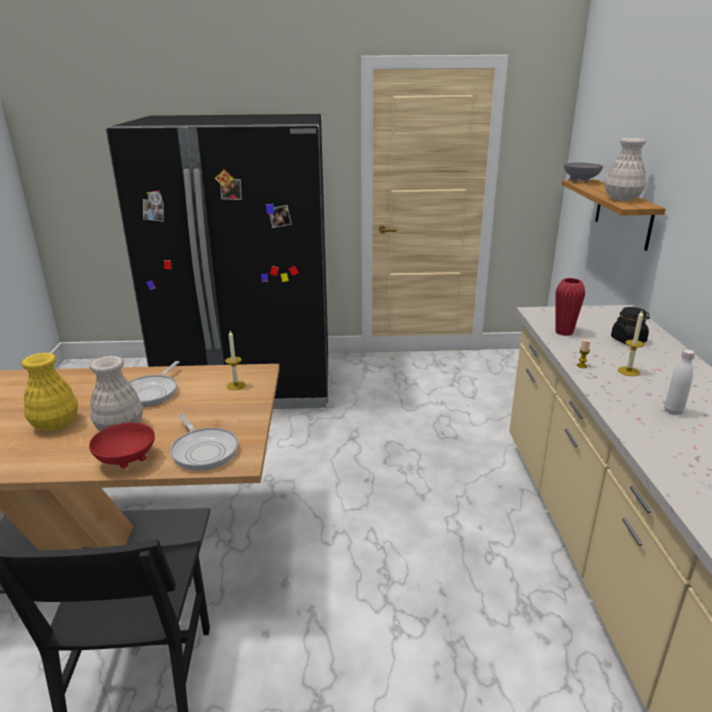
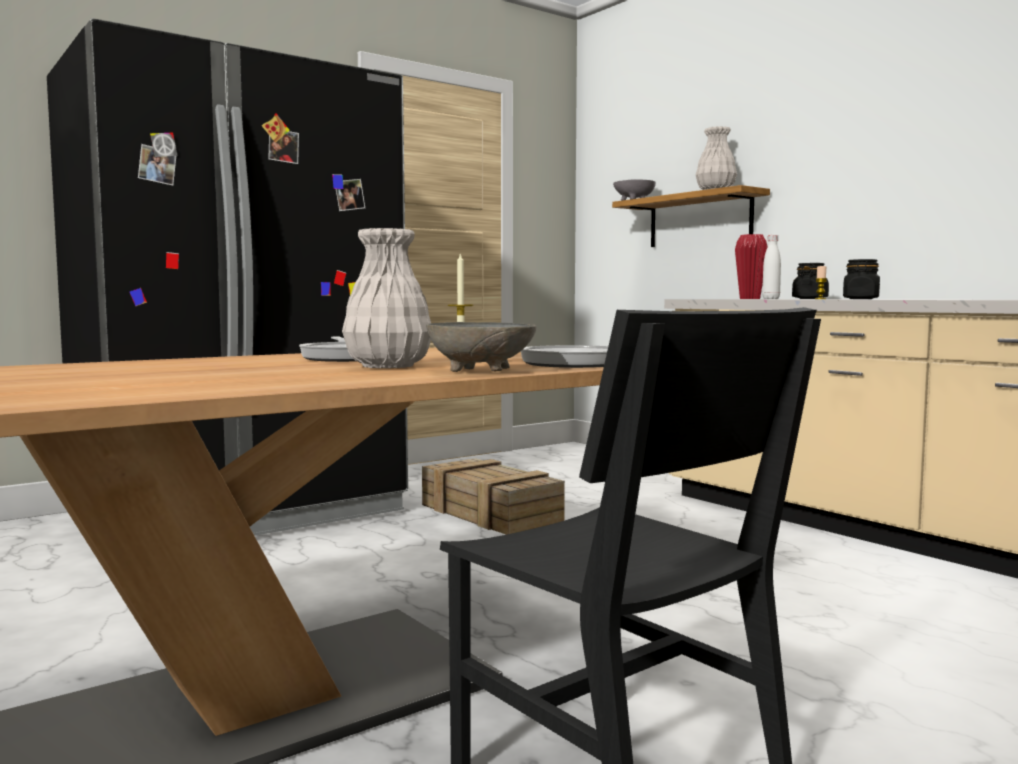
camera: 35 degrees left, 20 degrees down
(55, 424) = (260, 371): yellow vase -> none
(125, 460) = (479, 371): red bowl -> grey bowl
(372, 427) = (492, 513): none -> crate
(628, 371) = (861, 299): candle -> black jar
(673, 411) = (950, 299): white bottle -> white bottle (770, 299)

